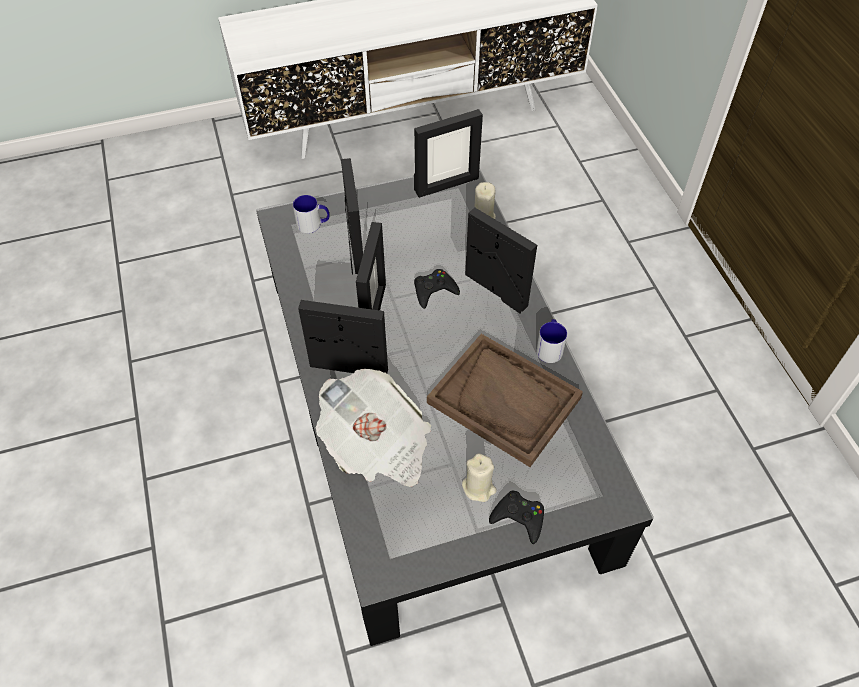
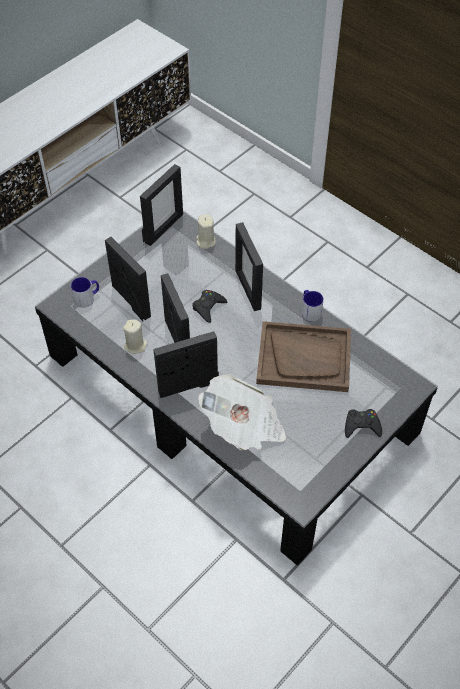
camera: 30 degrees left, 0 degrees up
(478, 487) = (325, 420): beige candle -> beige candle (135, 345)
(495, 291) = (249, 289): picture frame -> picture frame turned 120 degrees counterclockwise

